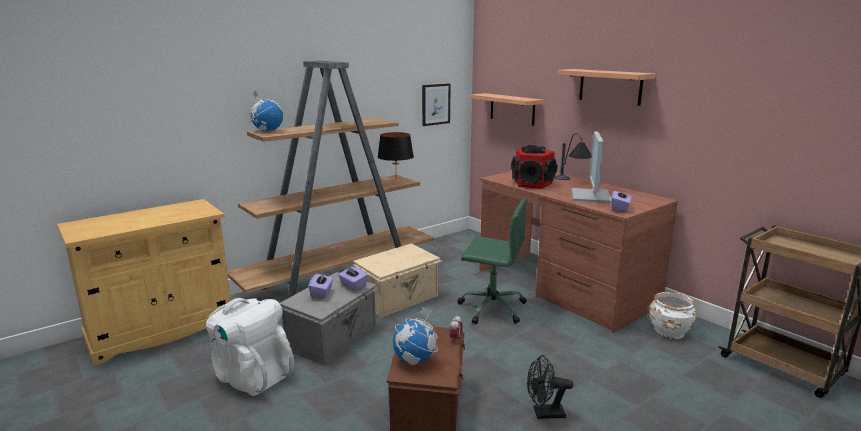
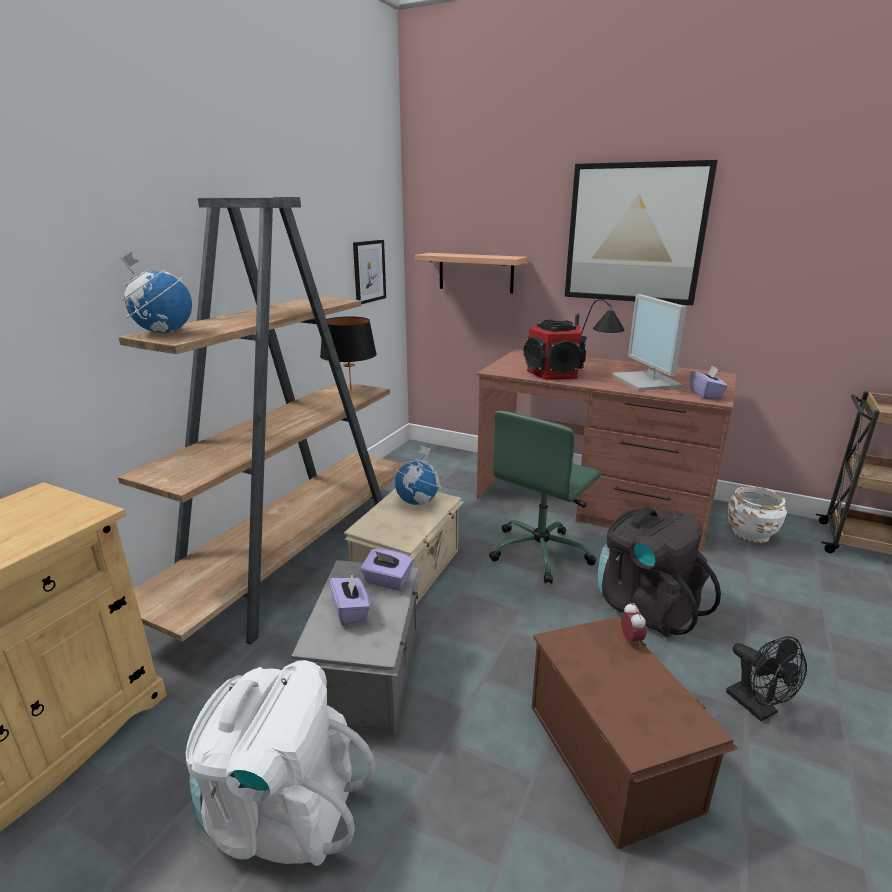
camera: 25 degrees left, 5 degrees up
(415, 360) = (626, 706): globe -> globe (418, 502)
(491, 308) = (541, 552): green office chair -> green office chair turned 135 degrees clockwise
(530, 350) = (645, 606): none -> black backpack
(544, 414) = (757, 708): black fan -> black fan turned 90 degrees counterclockwise
(610, 86) = (635, 234): shelf -> picture

